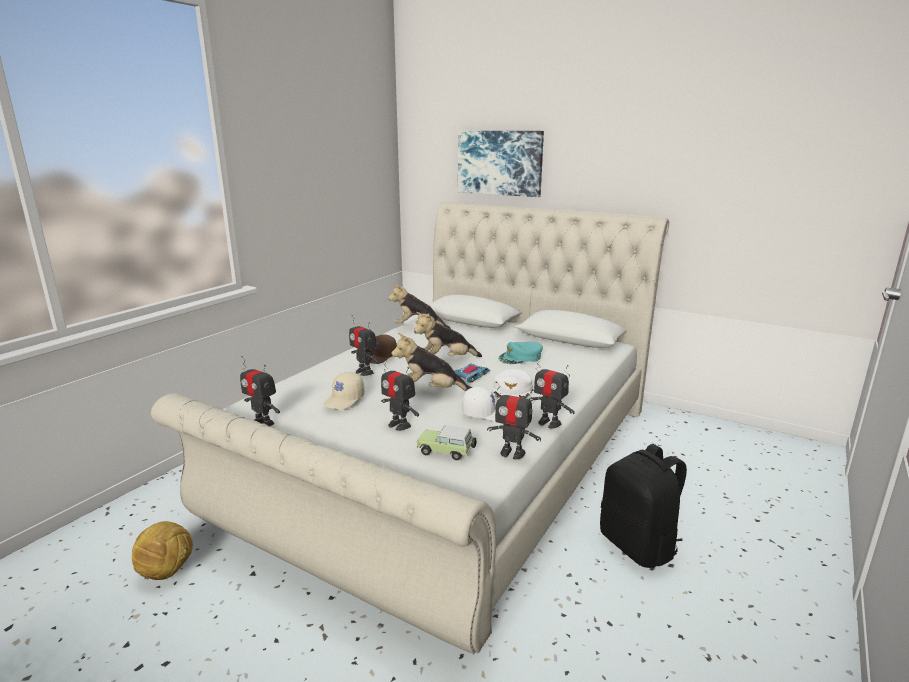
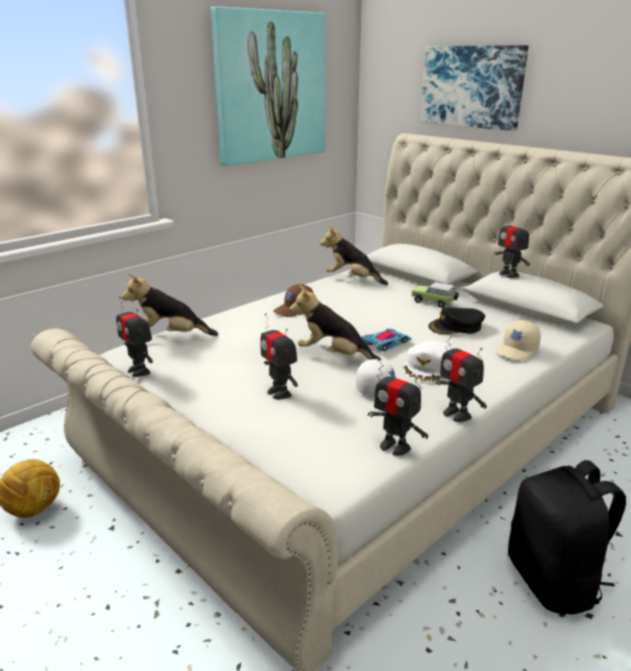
camera: 15 degrees right, 5 degrees up
(330, 166) = (270, 87): none -> picture
(345, 400) = (233, 355): beige cap -> beige cap (517, 350)
(364, 372) = (269, 325): toy robot -> toy robot (508, 274)
(446, 360) = (366, 321): plush toy -> plush toy (171, 336)
(447, 452) = (317, 434): toy car -> toy car (434, 302)
(520, 357) = (456, 327): turquoise cap -> black cap

